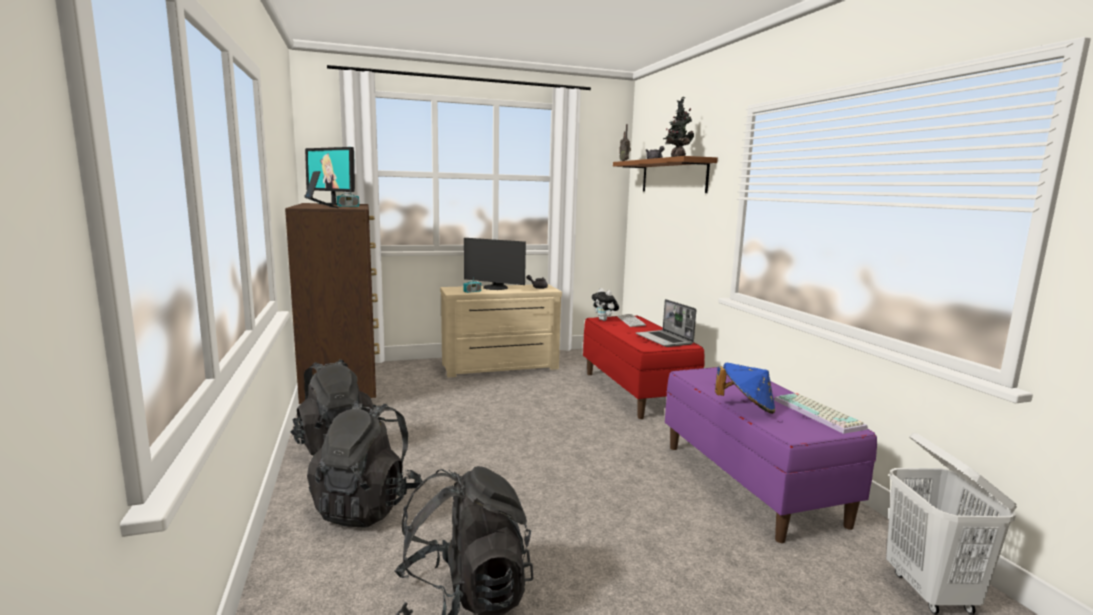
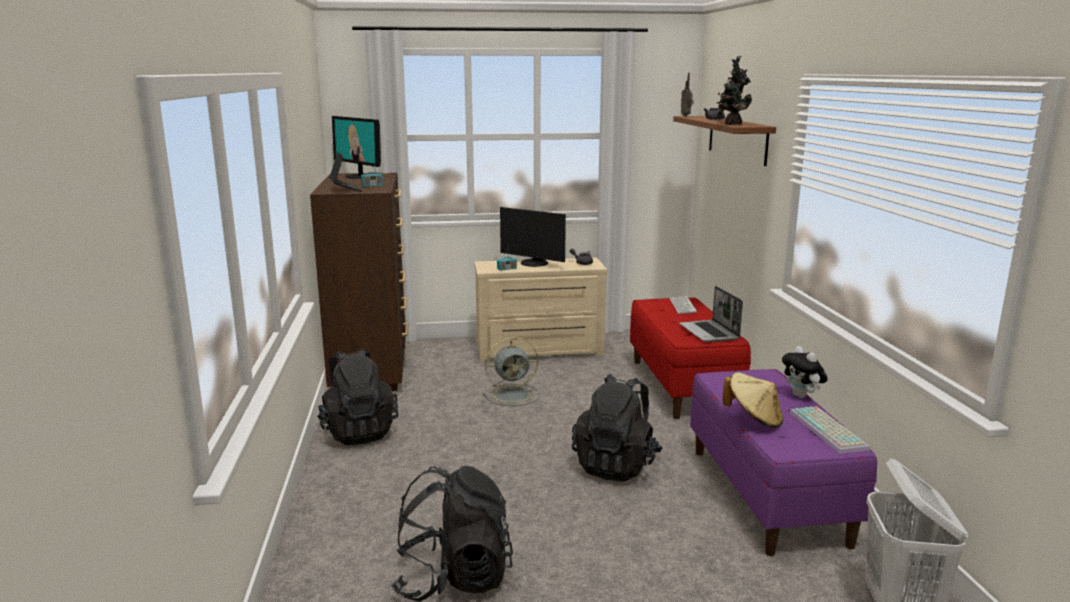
camera: 10 degrees right, 5 degrees up
(367, 506) = (382, 493): black backpack -> black backpack (616, 465)
(486, 405) = (513, 395): none -> grey fan
(604, 320) = (653, 304): plush toy -> plush toy (802, 396)
(746, 407) = (754, 419): blue hat -> beige hat

